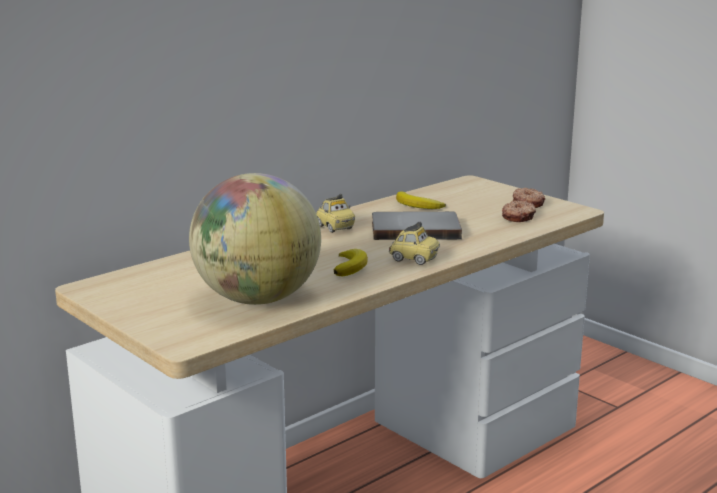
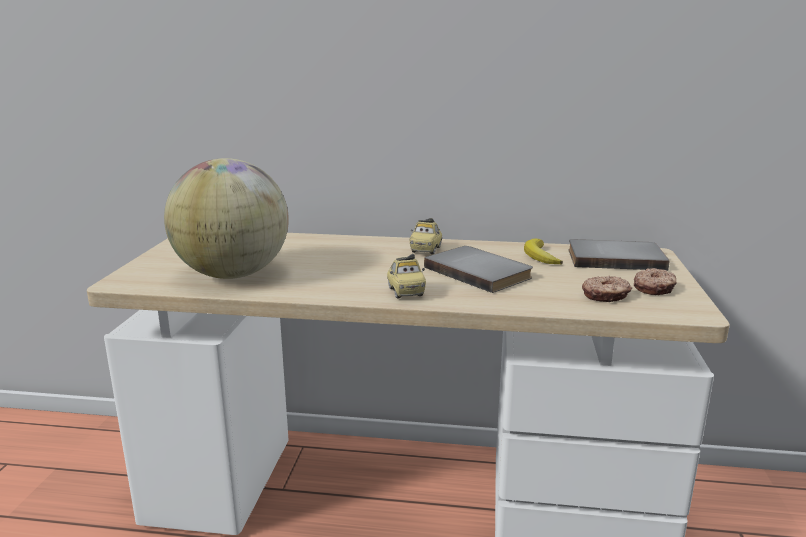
camera: 50 degrees right, 0 degrees up
(350, 266) = (348, 278): banana -> none
(461, 191) = (614, 258): none -> grey book

